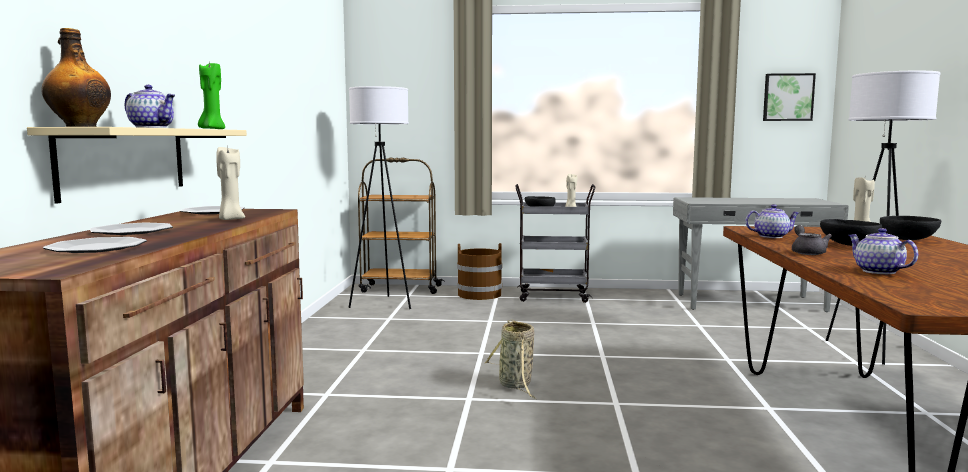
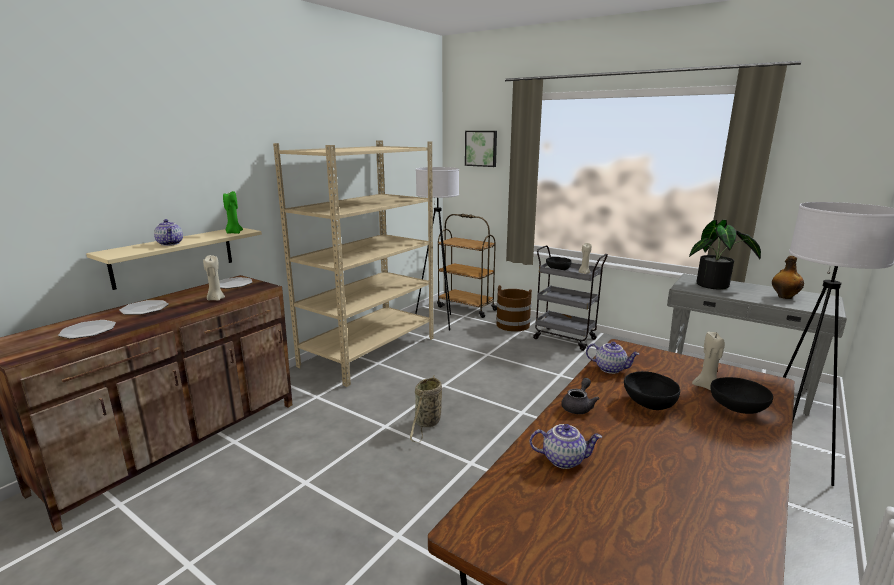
camera: 30 degrees right, 10 degrees up
(80, 126) = (116, 250): bottle -> bottle (784, 297)
(332, 342) = (369, 351): none -> beige bookcase
(720, 200) = (716, 286): none -> potted plant
(787, 97) = (831, 186): picture -> picture (481, 148)
(877, 271) = (563, 459): teapot -> teapot turned 90 degrees clockwise

